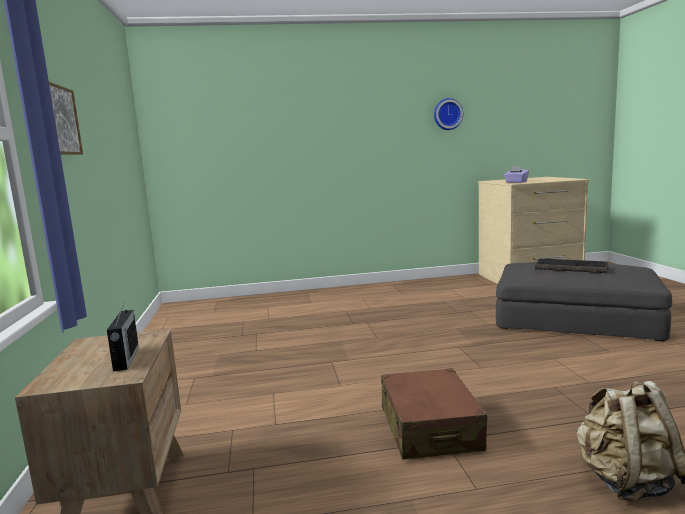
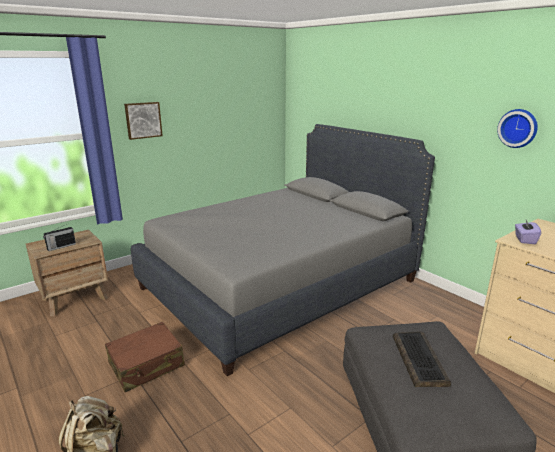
camera: 60 degrees right, 10 degrees up
(322, 329) = (280, 284): none -> grey bed

